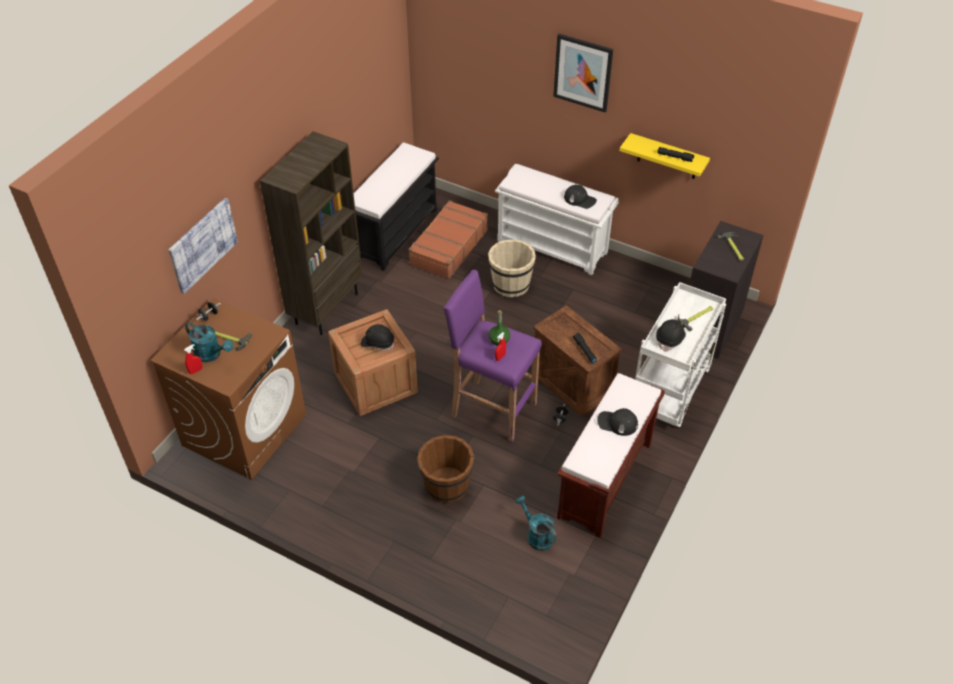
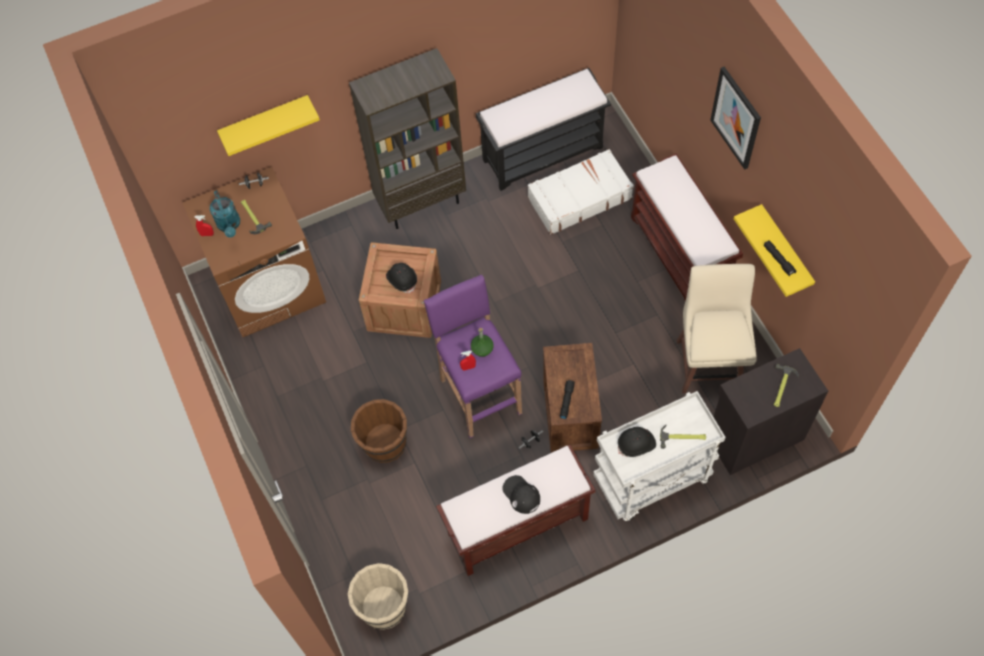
camera: 40 degrees right, 15 degrees up
(202, 244) = (265, 122): picture -> yellow shelf
(448, 247) = (579, 198): brown suitcase -> white suitcase
(510, 284) = (602, 274): beige bucket -> beige bucket (383, 606)
(536, 535) = (418, 537): turquoise watering can -> none
(553, 246) = (679, 254): white bench -> brown bench
(580, 199) = (700, 234): black cap -> none
(637, 299) = (709, 362): none -> beige stool

